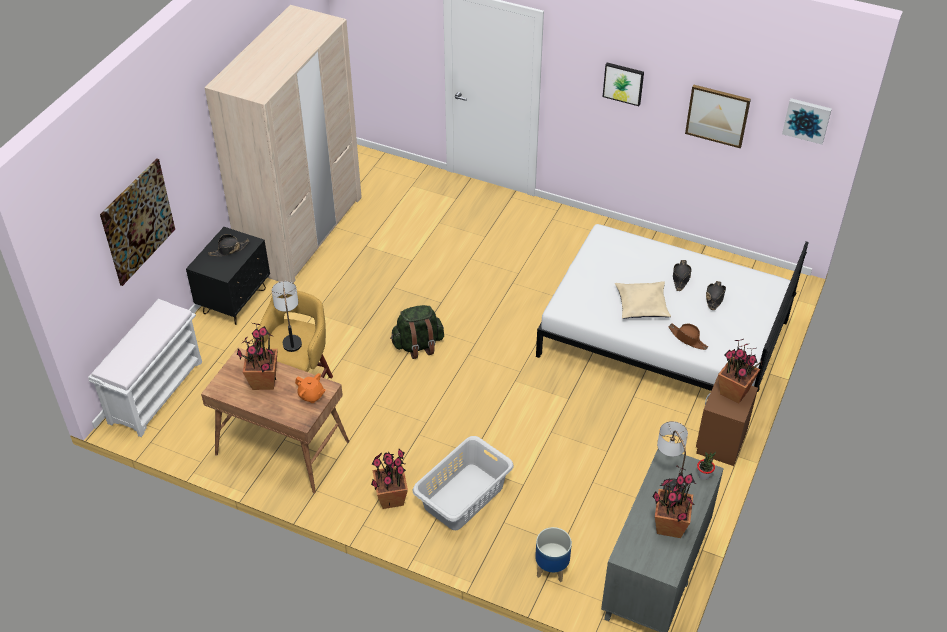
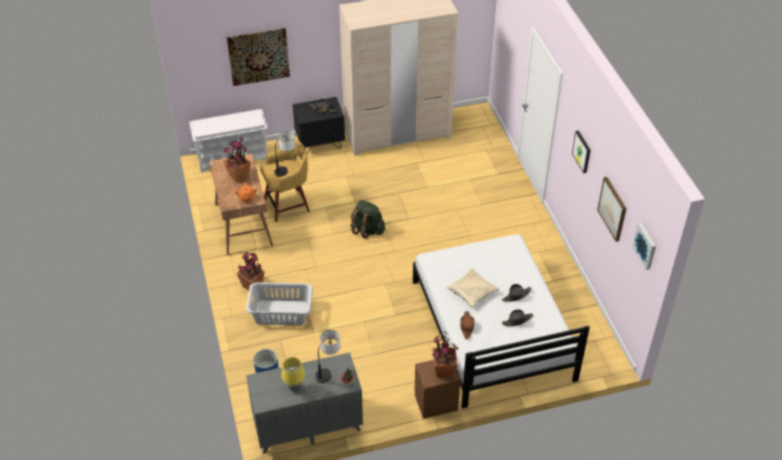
camera: 50 degrees right, 0 degrees up
(669, 526) = (294, 388): potted plant -> yellow table lamp

